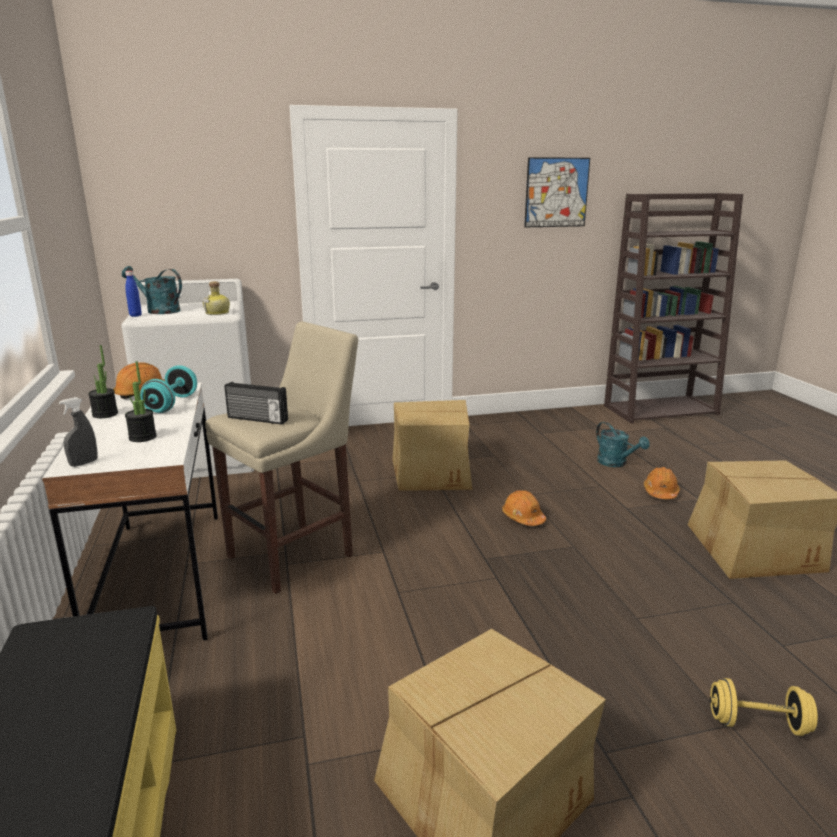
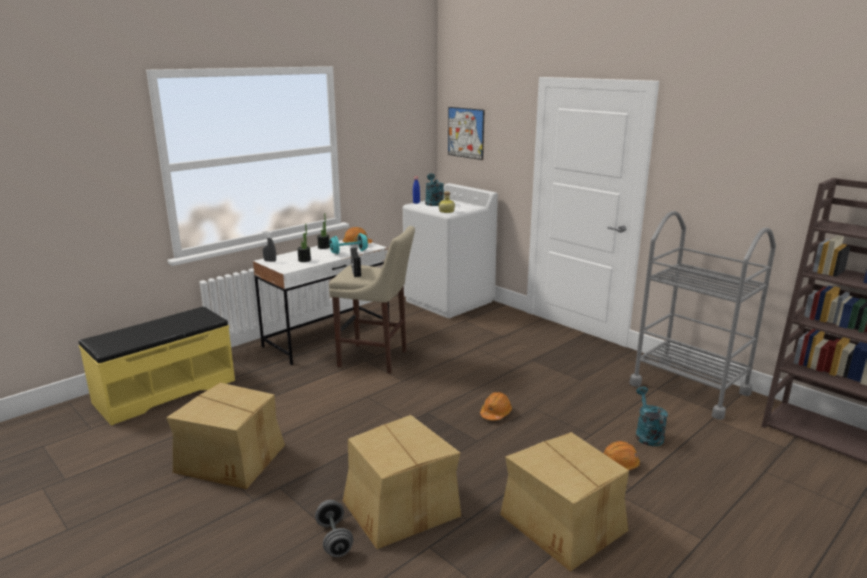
camera: 60 degrees right, 0 degrees up
(433, 472) = (521, 366): cardboard box -> cardboard box (400, 507)
(552, 423) = (689, 388): none -> grey cart
(556, 192) = (750, 165): picture -> picture (465, 133)
(616, 463) = (647, 434): turquoise watering can -> turquoise watering can turned 150 degrees clockwise
(757, 723) = (334, 539): yellow dumbbell -> grey dumbbell

